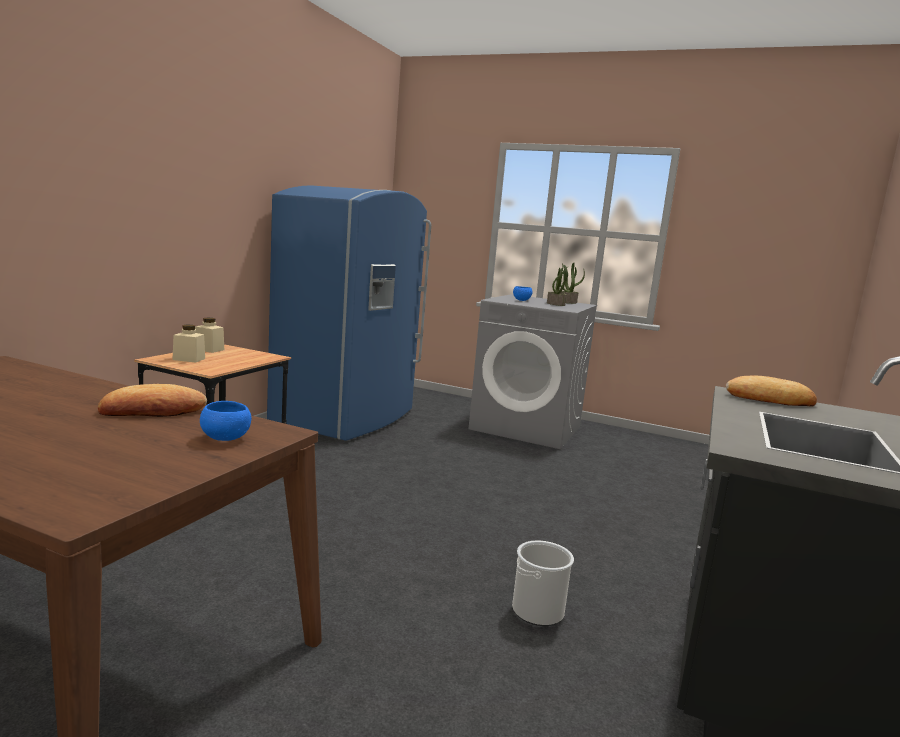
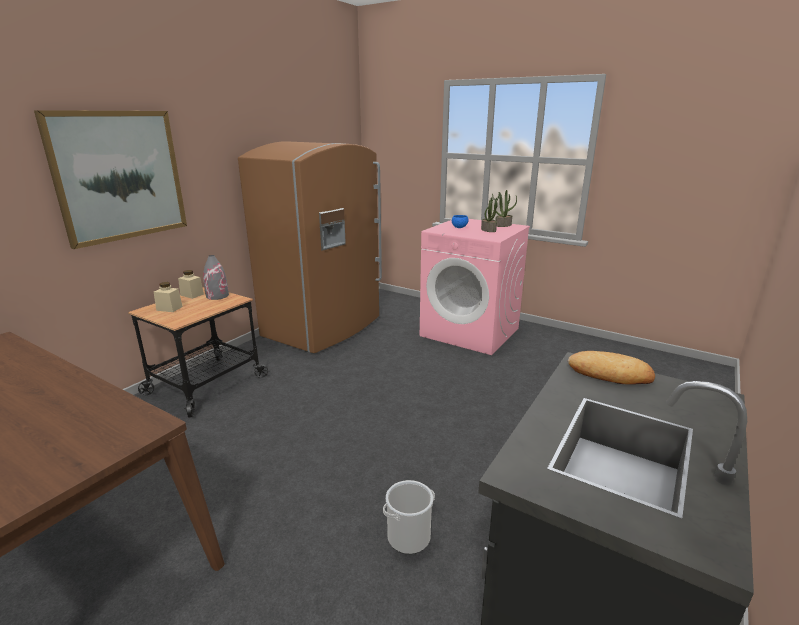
camera: 10 degrees right, 10 degrees up
(149, 189) = (119, 176): none -> picture
(153, 411) = (70, 400): bread -> none
(225, 438) = (102, 437): blue bowl -> none
(243, 352) = (217, 296): none -> grey vase
(346, 417) = (324, 328): blue fridge -> brown fridge
(527, 428) = (470, 332): grey washing machine -> pink washing machine

